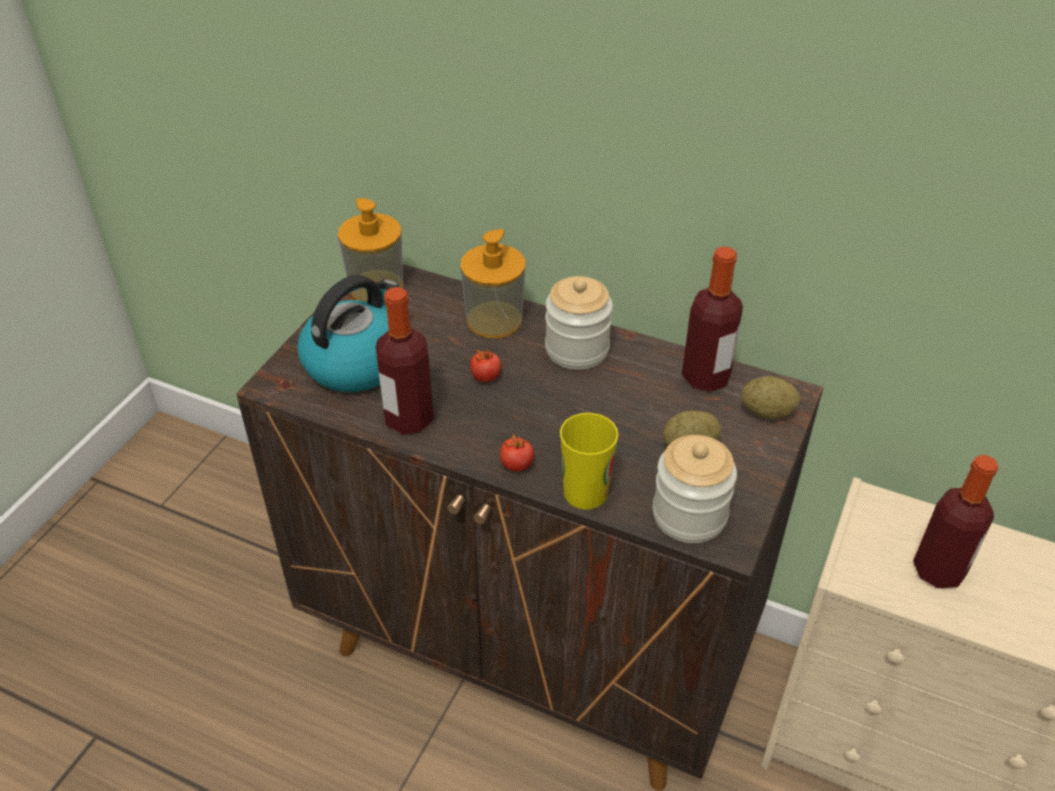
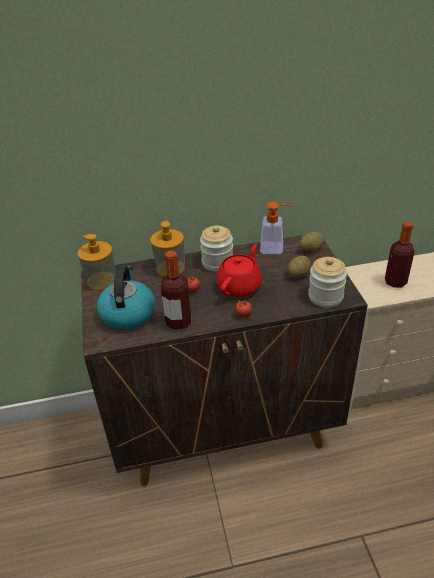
camera: 35 degrees left, 5 degrees down
(567, 411) = (240, 286): none -> red teapot
(585, 492) = (280, 310): cup -> none
(705, 377) = (276, 248): bottle -> soap dispenser

